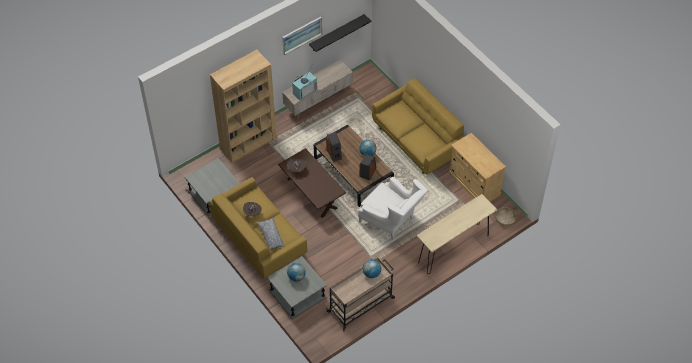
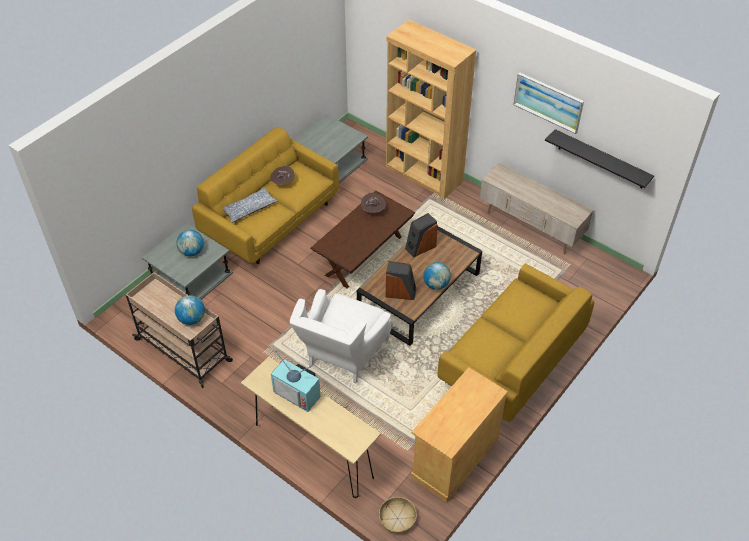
camera: 75 degrees right, 5 degrees down
(304, 90) = (513, 184): television -> television (298, 393)

